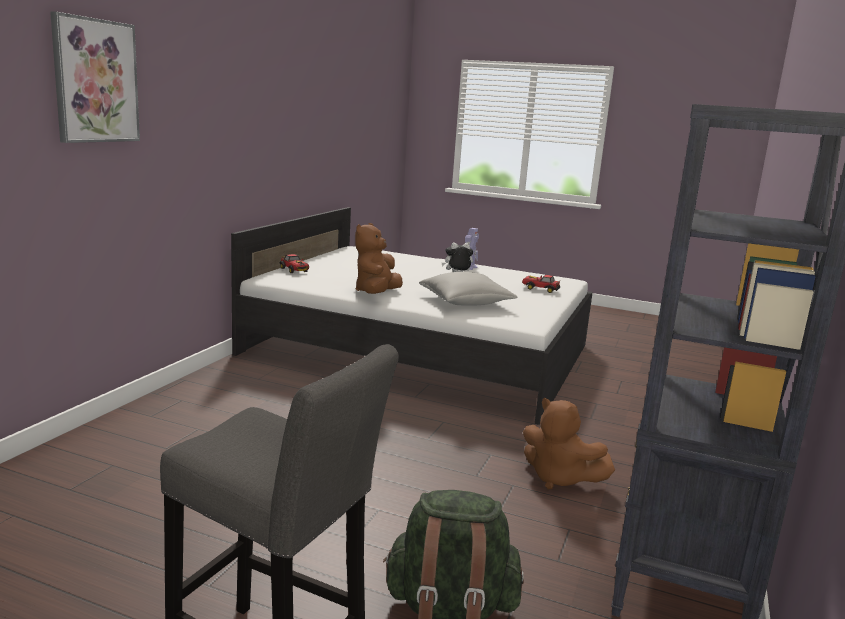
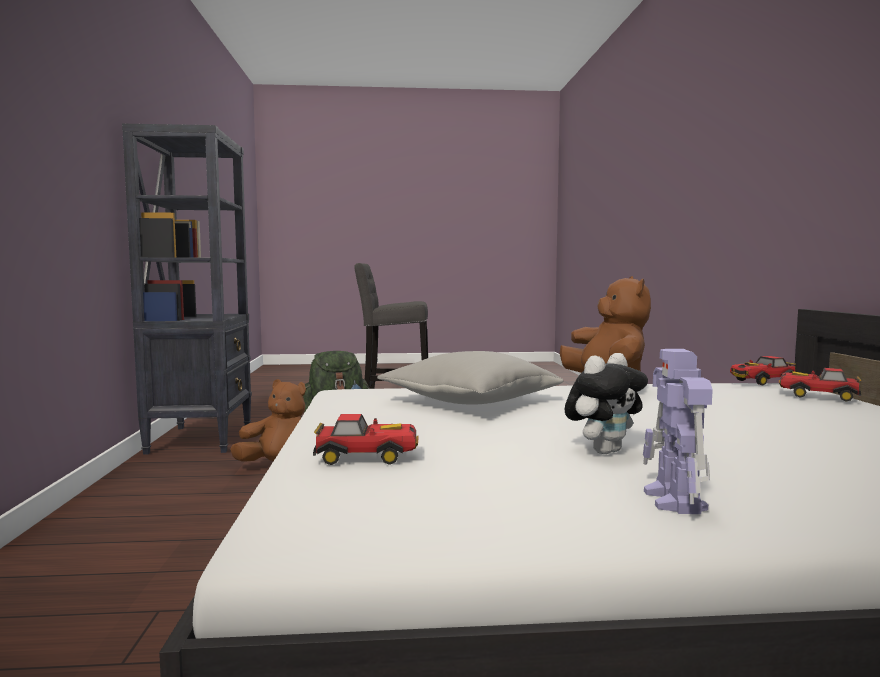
camera: 155 degrees right, 10 degrees down
(95, 81) = (701, 148): picture -> none
(274, 279) = (762, 382): none -> toy car

